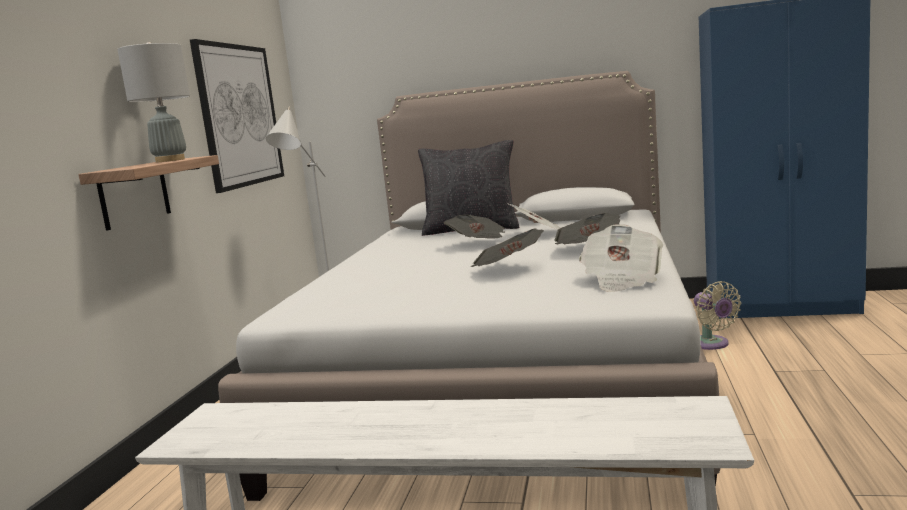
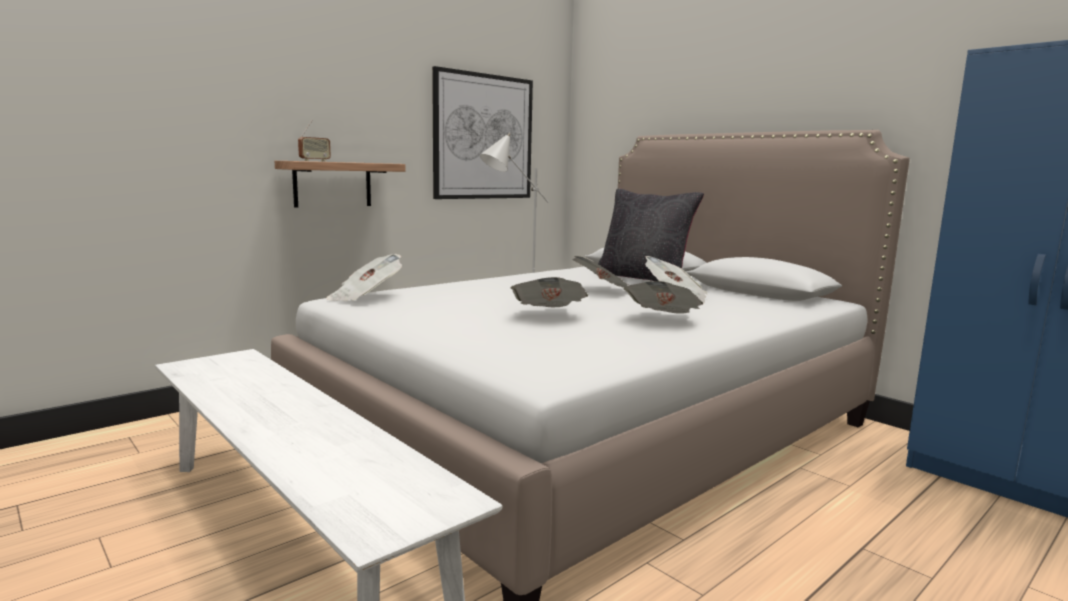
camera: 35 degrees right, 0 degrees up
(141, 165) = (315, 161): none -> radio
(170, 160) = (359, 162): grey table lamp -> none
(621, 280) = (585, 353): newspaper -> newspaper (365, 297)
(712, 344) = (843, 488): beige fan -> none

